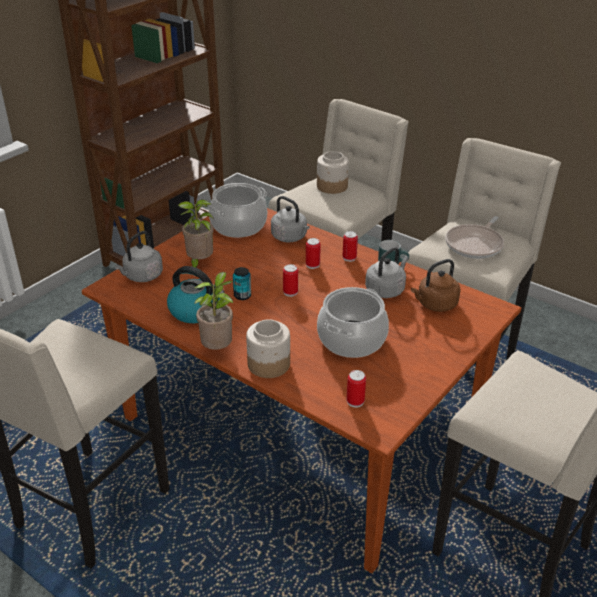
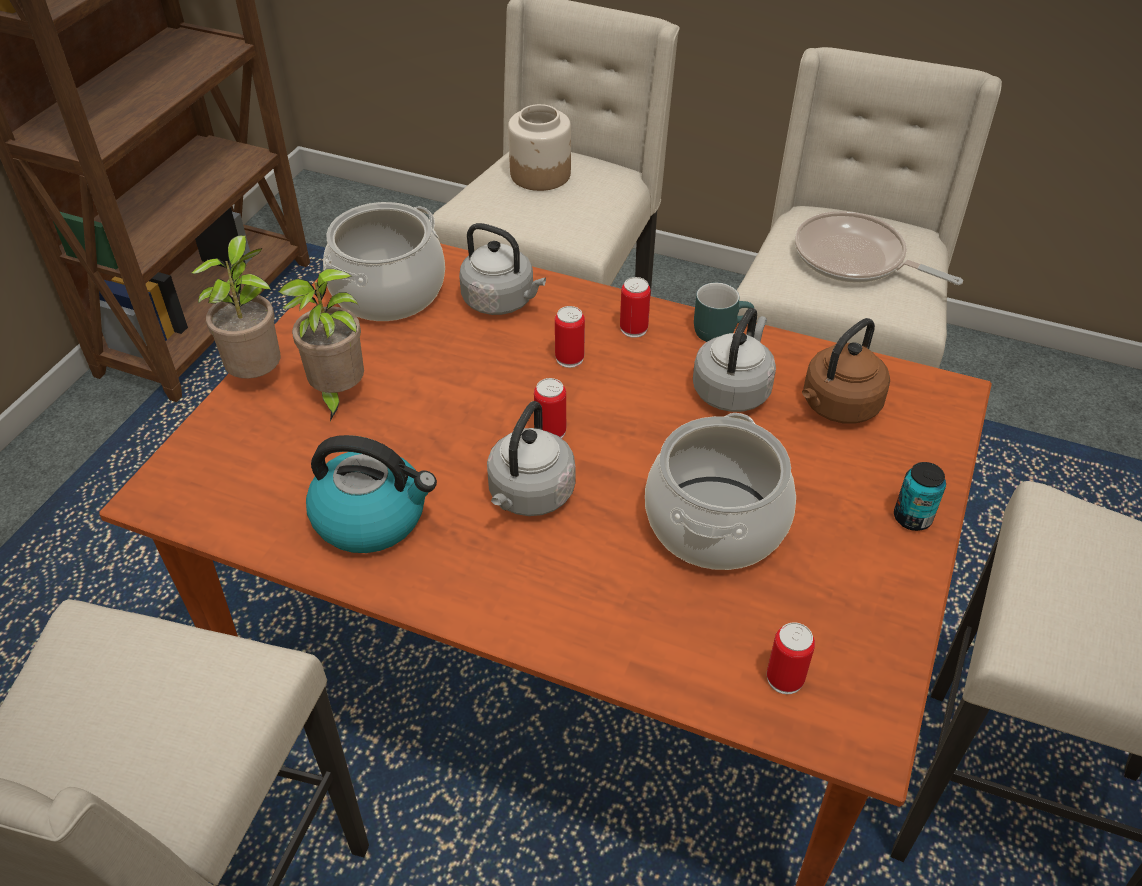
camera: 15 degrees left, 10 degrees up
(142, 276) = (225, 452): grey kettle -> grey kettle (529, 496)
(218, 349) = (453, 606): potted plant -> potted plant (259, 375)
(242, 296) = (456, 459): can -> can (912, 518)
(268, 364) = (572, 623): jar -> none
(475, 244) = (855, 259): frying pan -> frying pan turned 105 degrees clockwise

